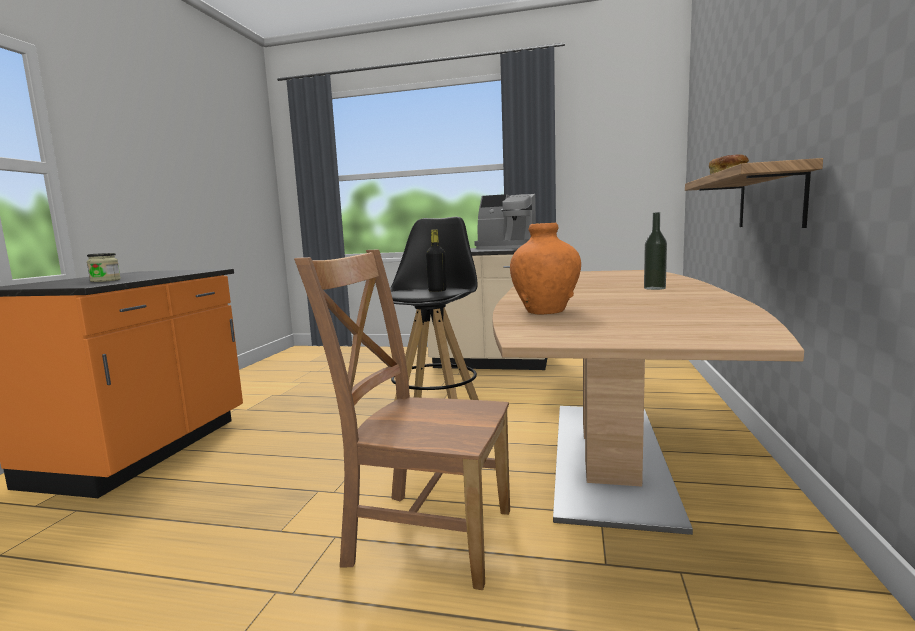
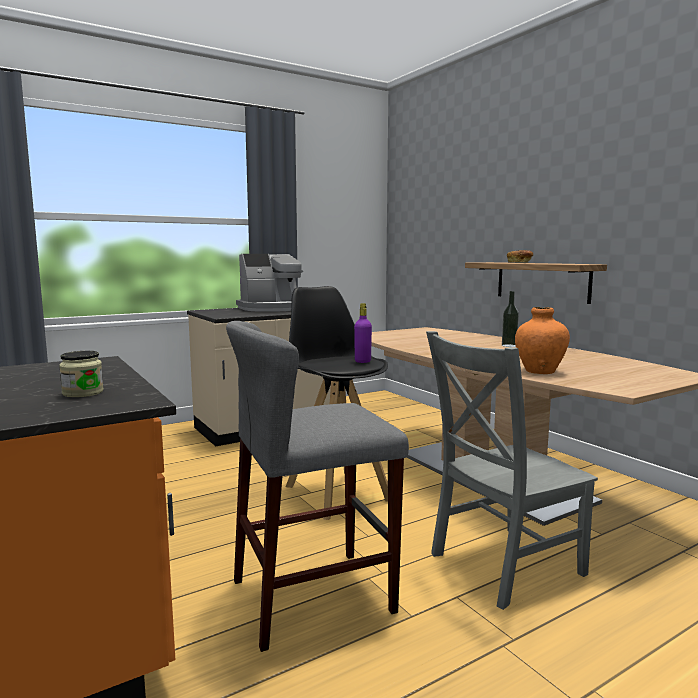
camera: 45 degrees left, 0 degrees up
(266, 485) = (313, 596): none -> grey stool
(424, 534) = (501, 565): brown chair -> grey chair
(437, 291) = (362, 361): black bottle -> purple bottle

